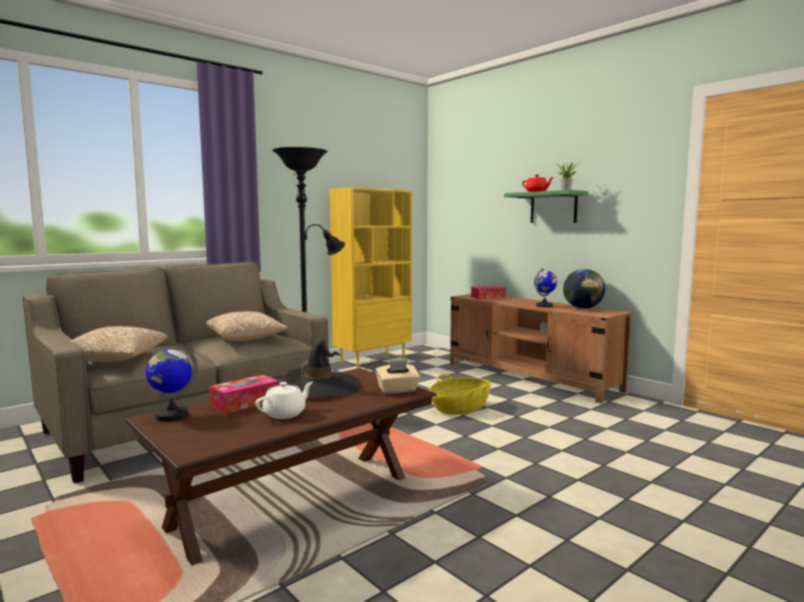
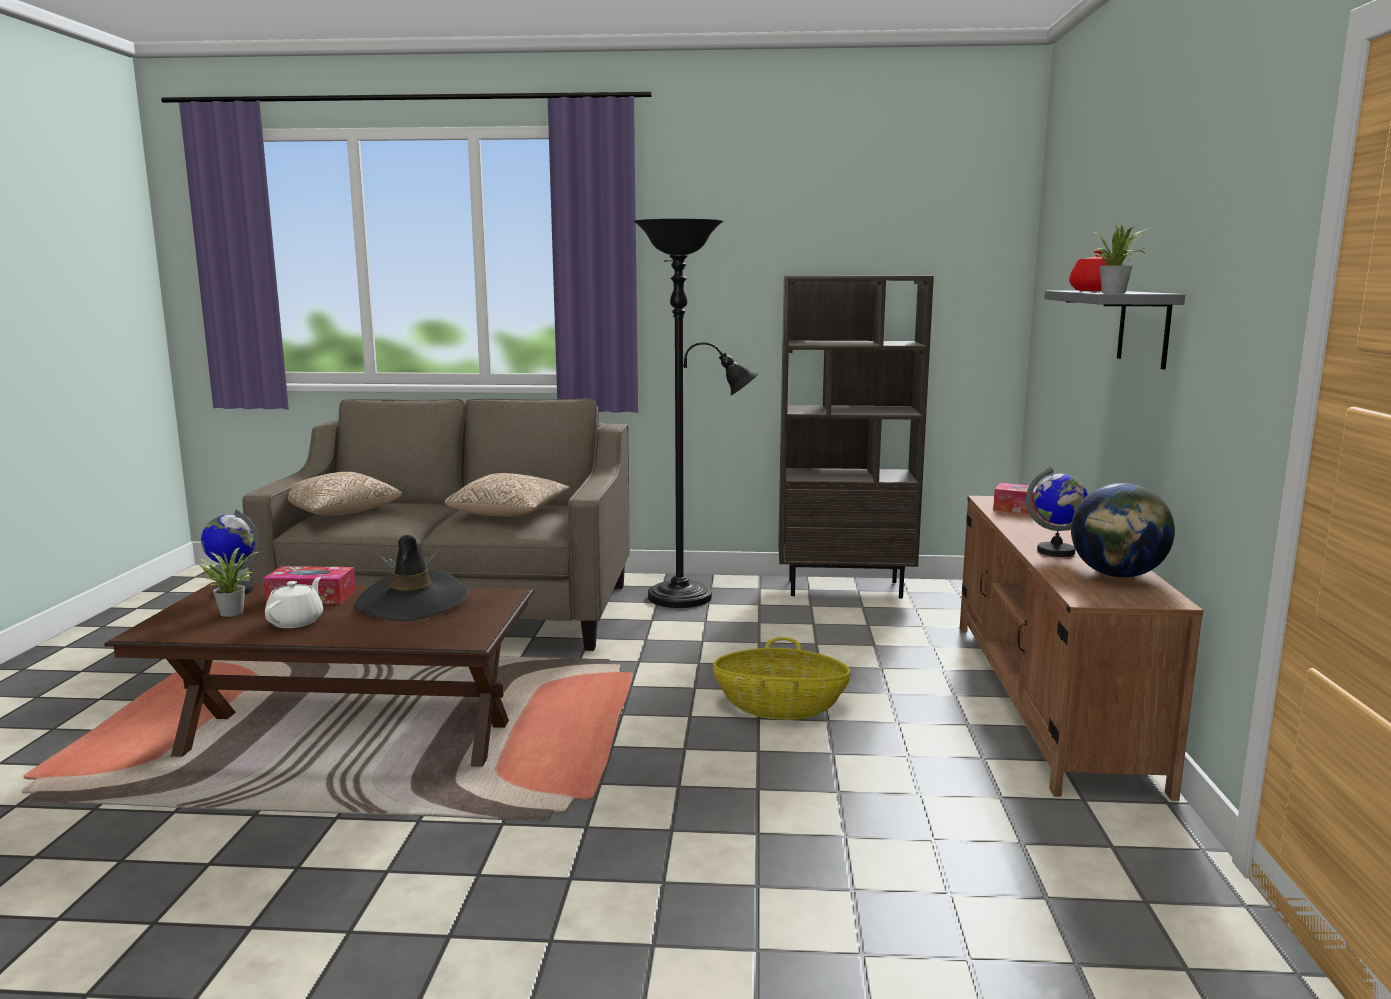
camera: 45 degrees right, 5 degrees up
(217, 424) = (231, 612): none -> potted plant
(285, 414) = (296, 621): white teapot -> white teapot turned 75 degrees counterclockwise
(372, 360) = (845, 588): yellow bookcase -> brown bookcase
(397, 390) = (461, 633): beige tissue box -> none
(553, 207) = (1144, 328): green shelf -> grey shelf

